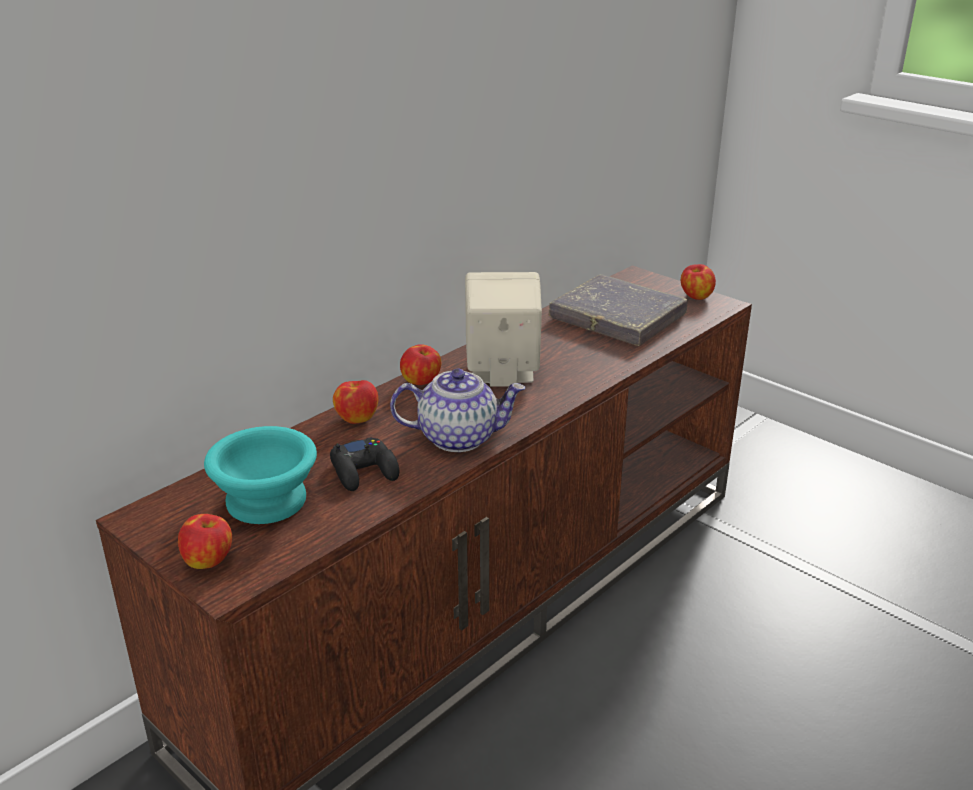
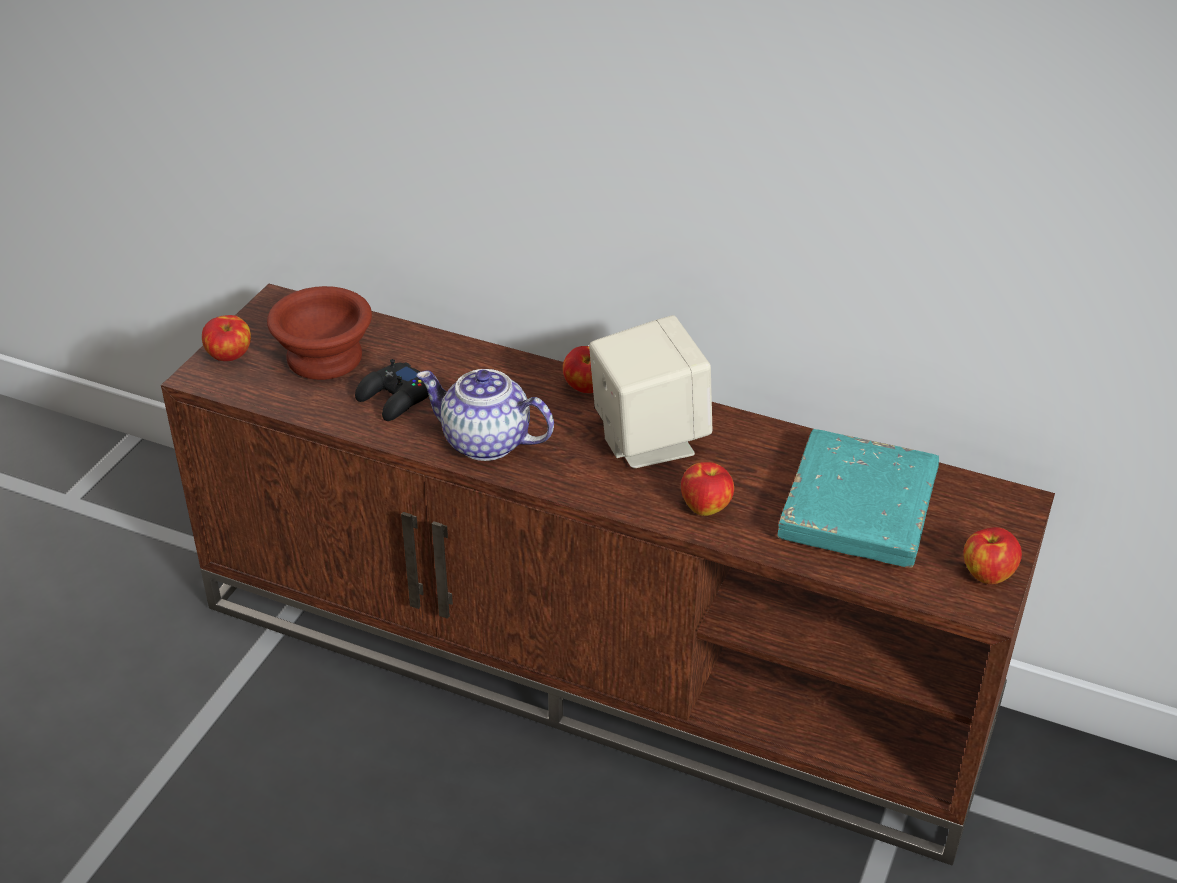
camera: 70 degrees right, 10 degrees up
(263, 500) = (325, 356): turquoise bowl -> brown bowl
(357, 418) = (489, 367): apple -> apple (706, 506)
(459, 437) = (484, 442): teapot -> teapot turned 135 degrees clockwise
(617, 317) = (858, 507): grey book -> turquoise book

